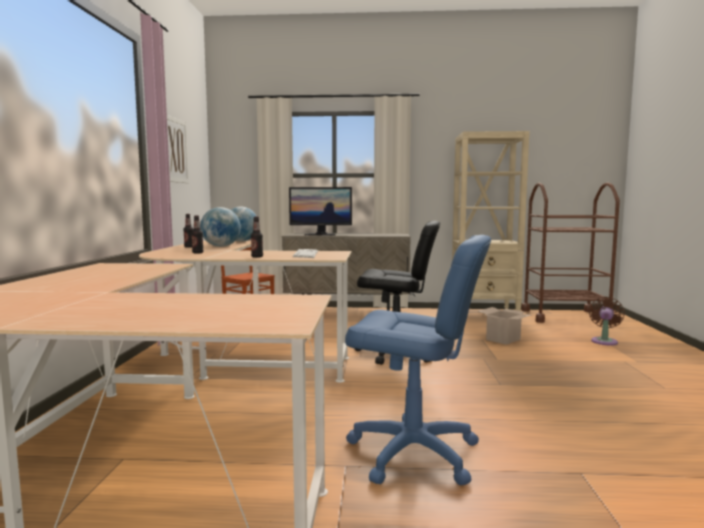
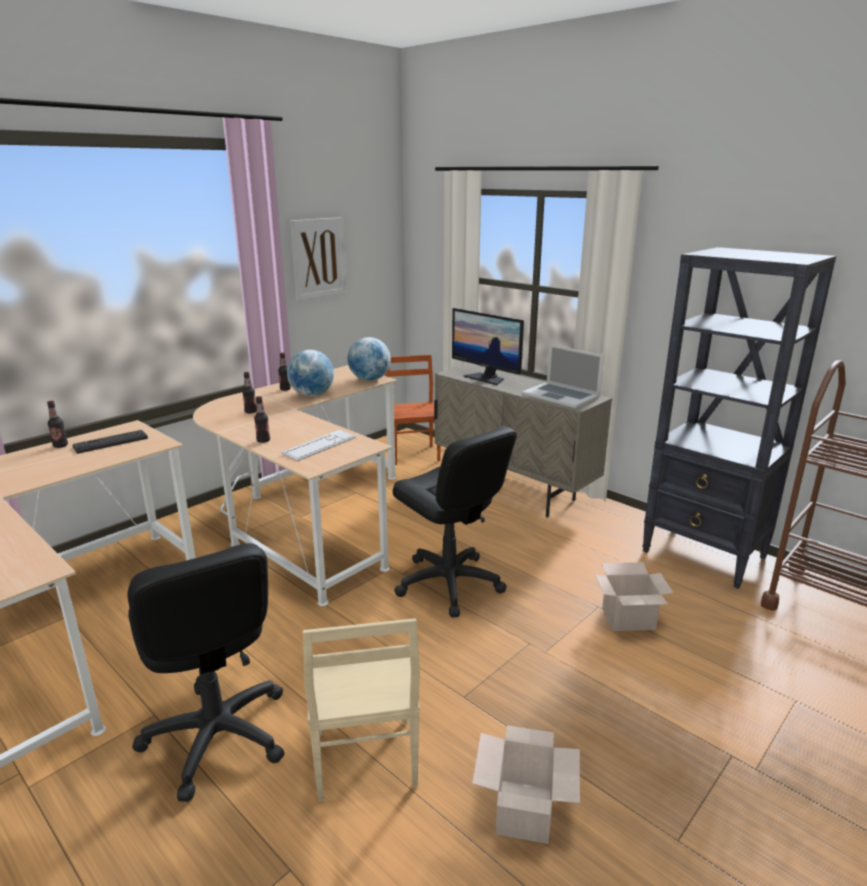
camera: 40 degrees right, 15 degrees up
(63, 275) = (60, 446): none -> bottle
(117, 269) = (111, 442): none -> keyboard
(382, 234) = (561, 395): none -> laptop
(413, 453) = (216, 736): blue office chair -> black office chair
(484, 314) = (705, 555): beige bookcase -> black bookcase
(513, 422) = (363, 760): none -> beige chair
(604, 341) = (796, 698): brown fan -> none
(610, 405) = (525, 813): none -> cardboard box

